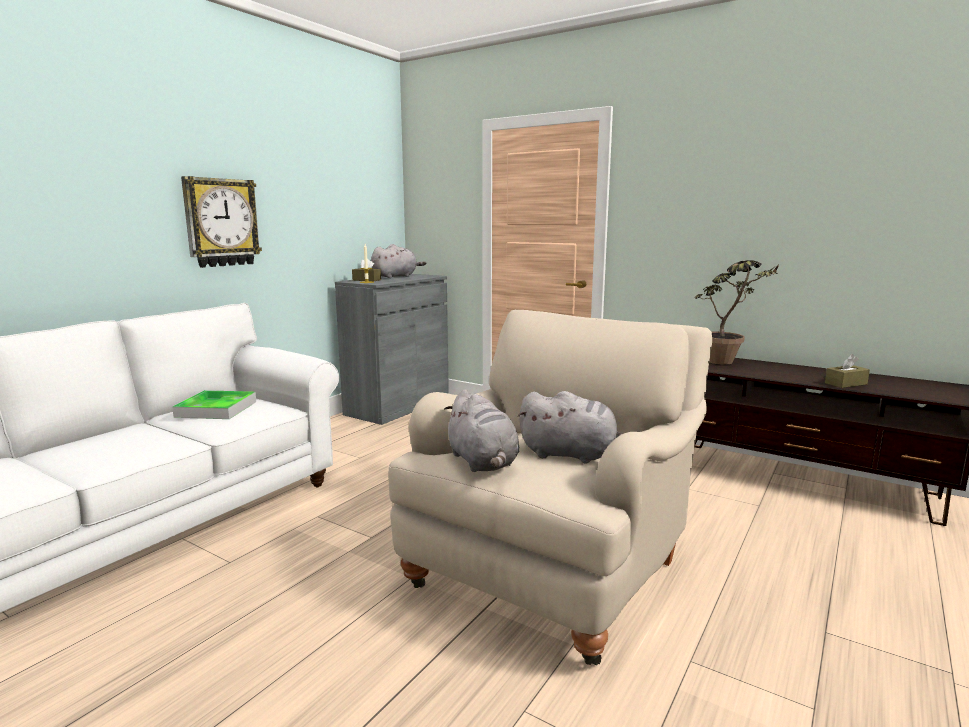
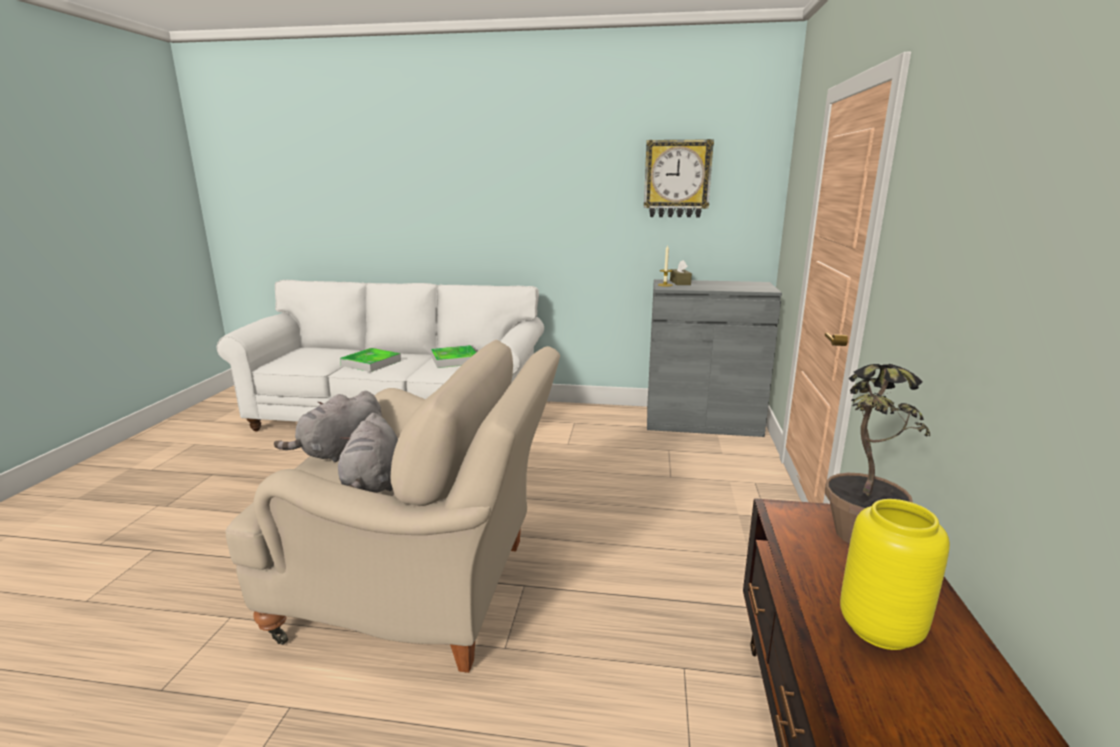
camera: 65 degrees right, 5 degrees up
(106, 453) = (371, 363): none -> tray
(221, 222) = (543, 218): wall clock -> wall clock (677, 179)
(396, 276) = (728, 284): grey plush toy -> none
(799, 374) = (881, 630): none -> yellow vase
(846, 383) = (882, 700): brown tissue box -> none

